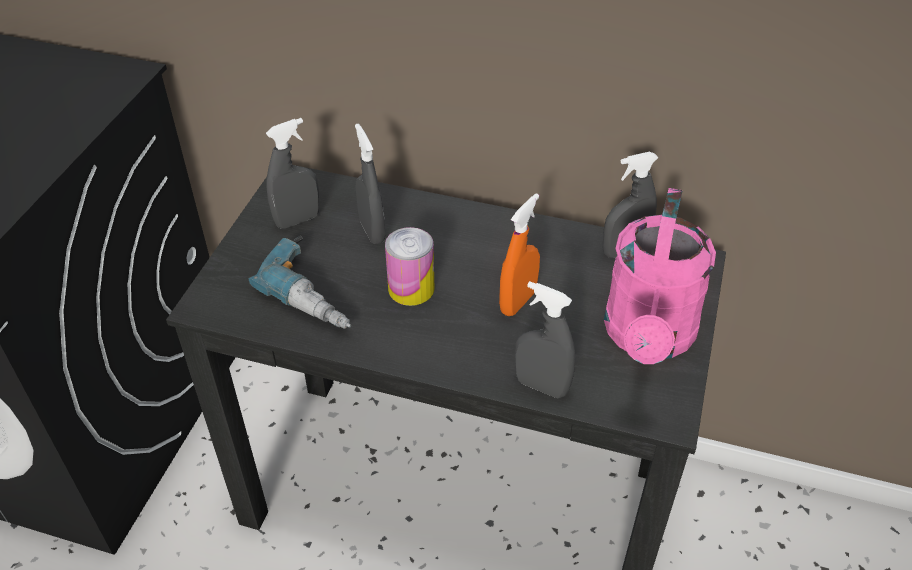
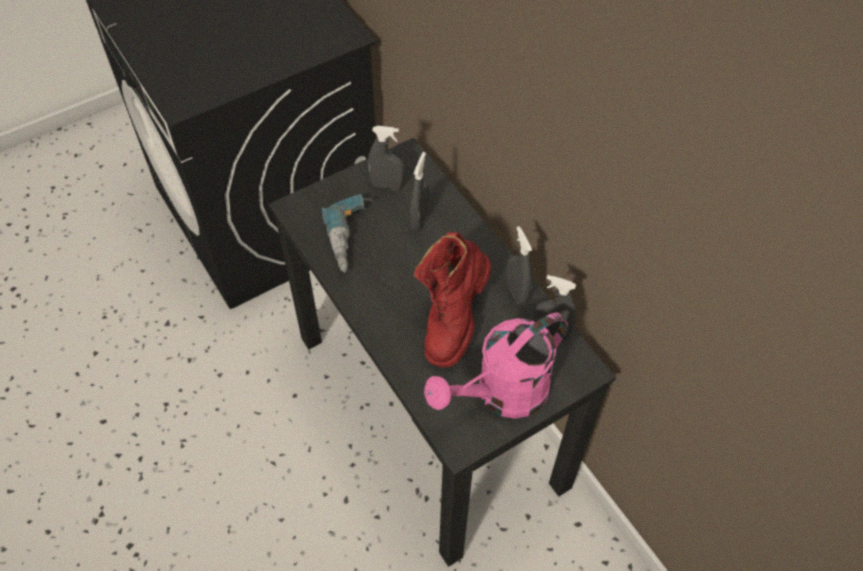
camera: 40 degrees right, 10 degrees up
(411, 288) = (404, 270): can -> none
(518, 302) = (453, 320): orange spray bottle -> red boot
(541, 386) = (412, 378): grey spray bottle -> grey spray bottle (516, 292)

